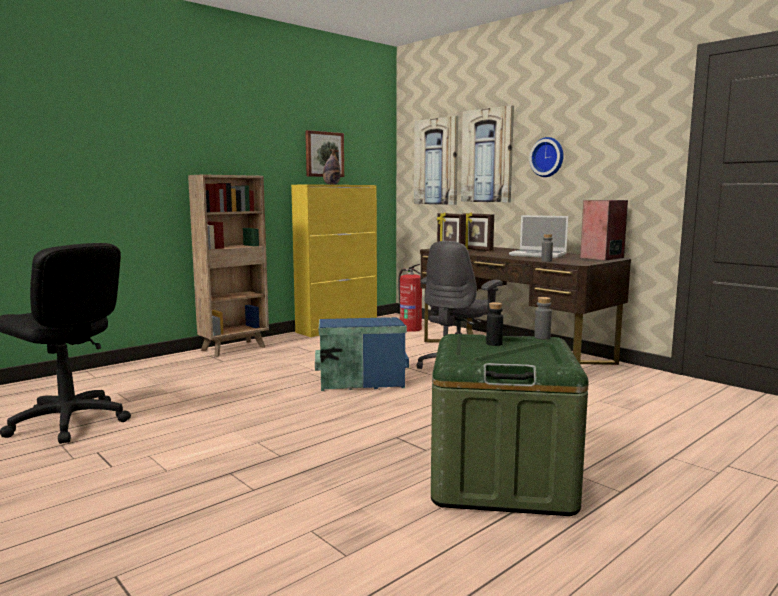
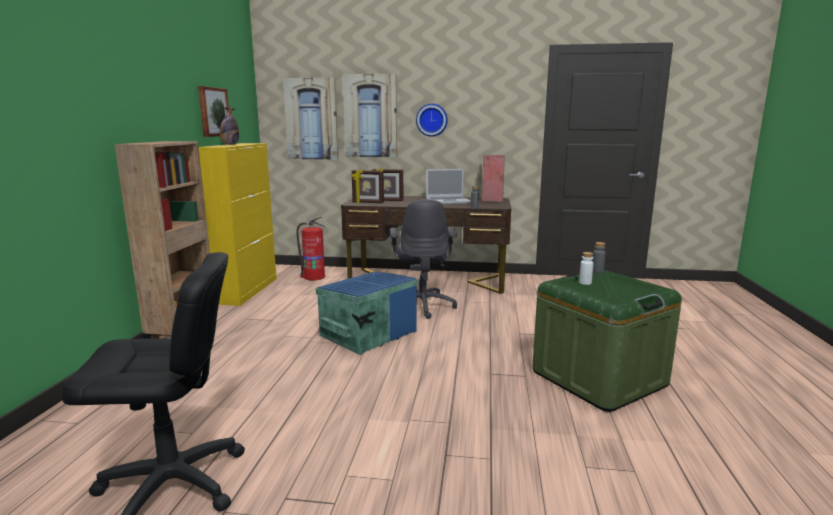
camera: 40 degrees left, 5 degrees up
(494, 344) = (585, 283): black bottle -> white bottle

